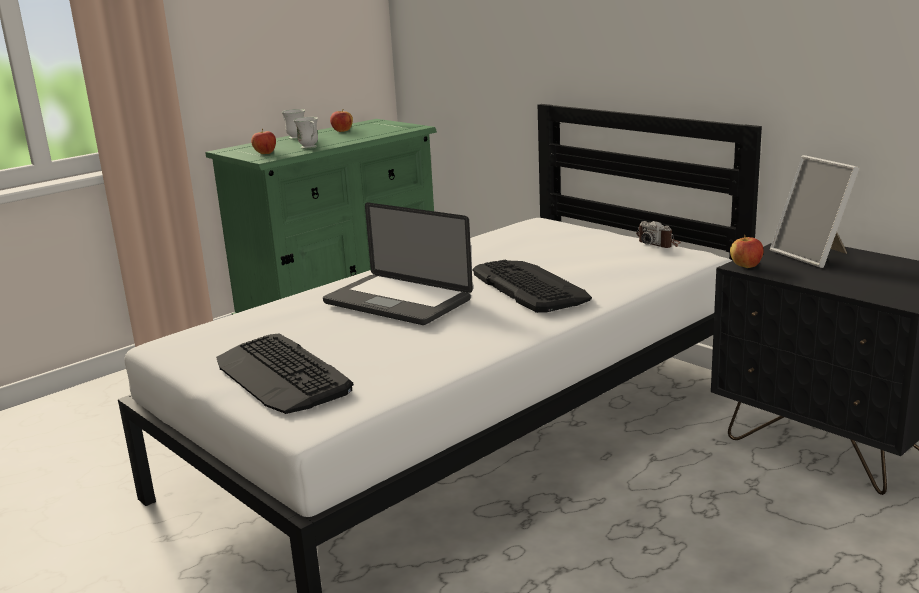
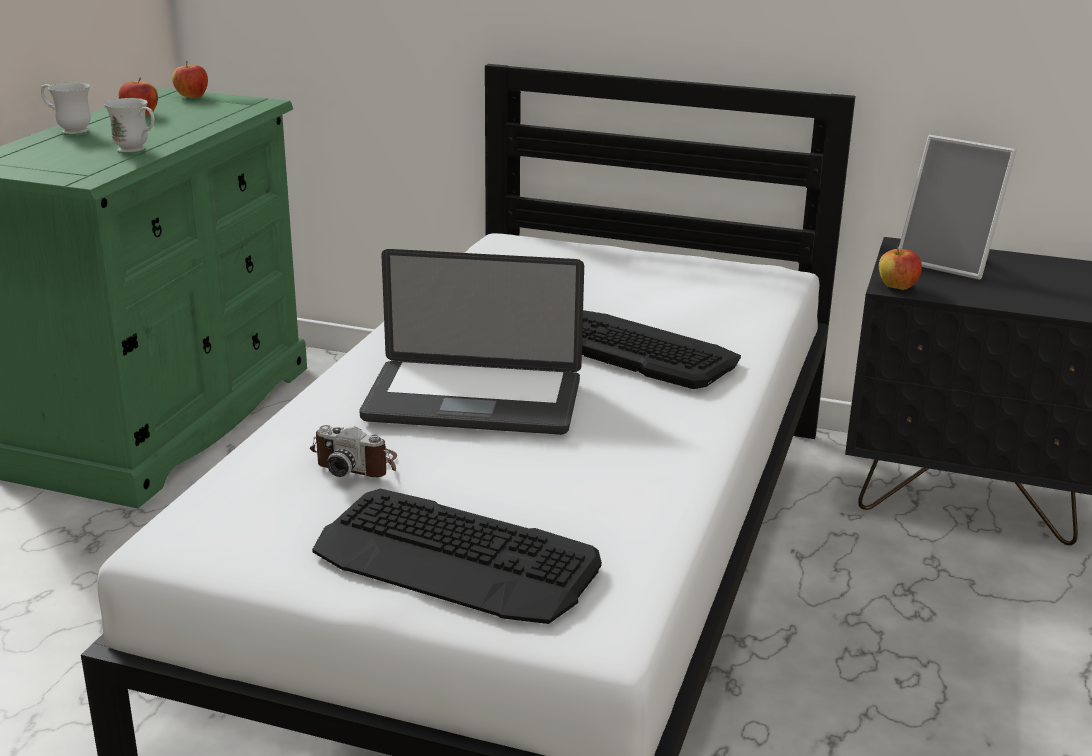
camera: 30 degrees left, 5 degrees up
(265, 153) = (68, 167): apple -> apple (192, 97)
(659, 243) = (712, 260): camera -> camera (357, 464)

